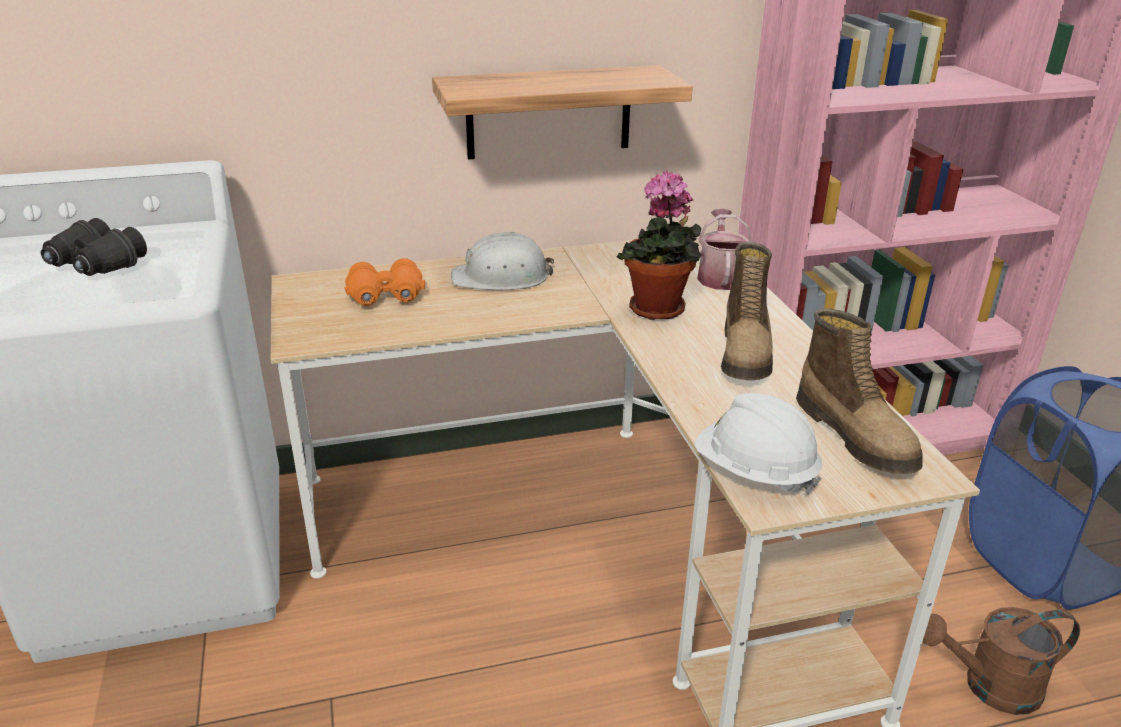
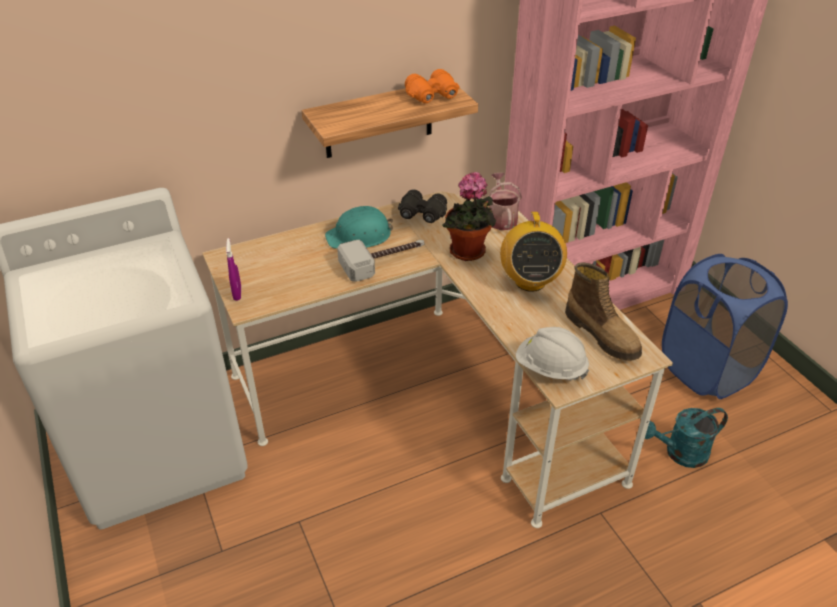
camera: 10 degrees left, 10 degrees up
(96, 265) = (114, 283): black binoculars -> black binoculars (422, 215)
(295, 324) = (237, 294): none -> purple spray bottle
(386, 297) = (289, 263): orange binoculars -> orange binoculars (433, 97)
(502, 277) = (359, 236): white hard hat -> turquoise hard hat
(526, 308) = (384, 261): none -> hammer
(746, 353) = (529, 281): boot -> radio
(989, 687) = (679, 453): brown watering can -> turquoise watering can

